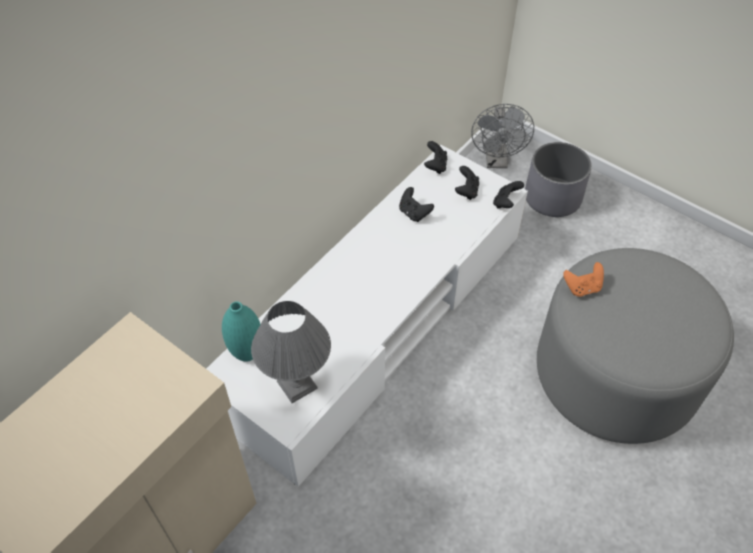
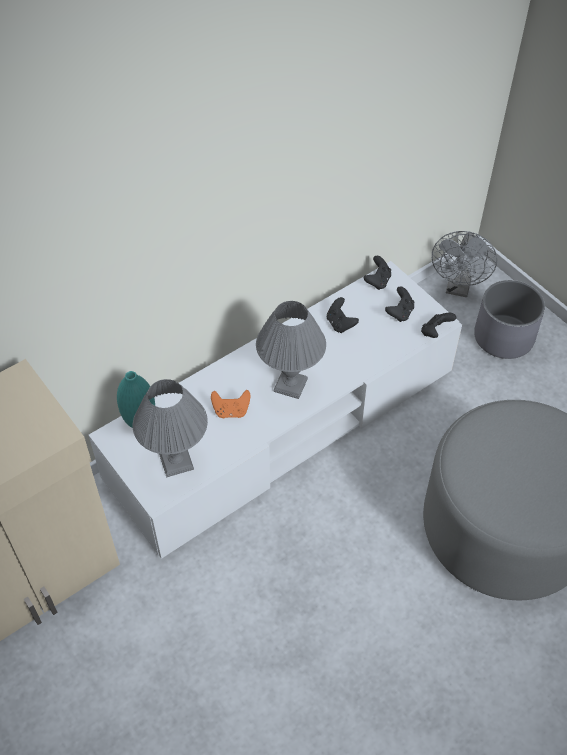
camera: 15 degrees right, 0 degrees up
(386, 283) = (290, 386): none -> grey table lamp
(582, 287) = (472, 430): orange game controller -> orange game controller (231, 411)

